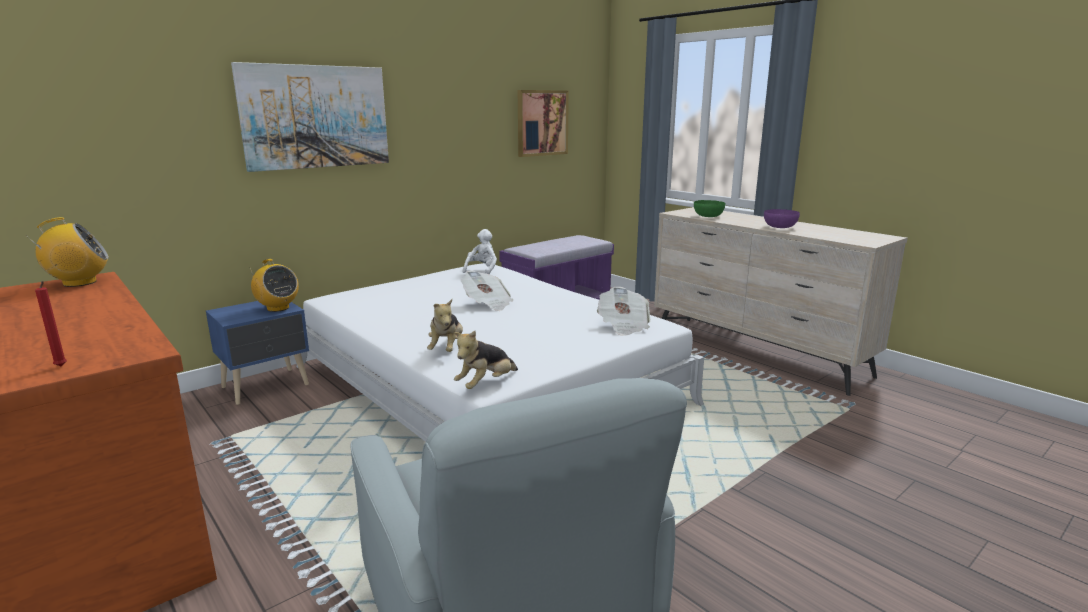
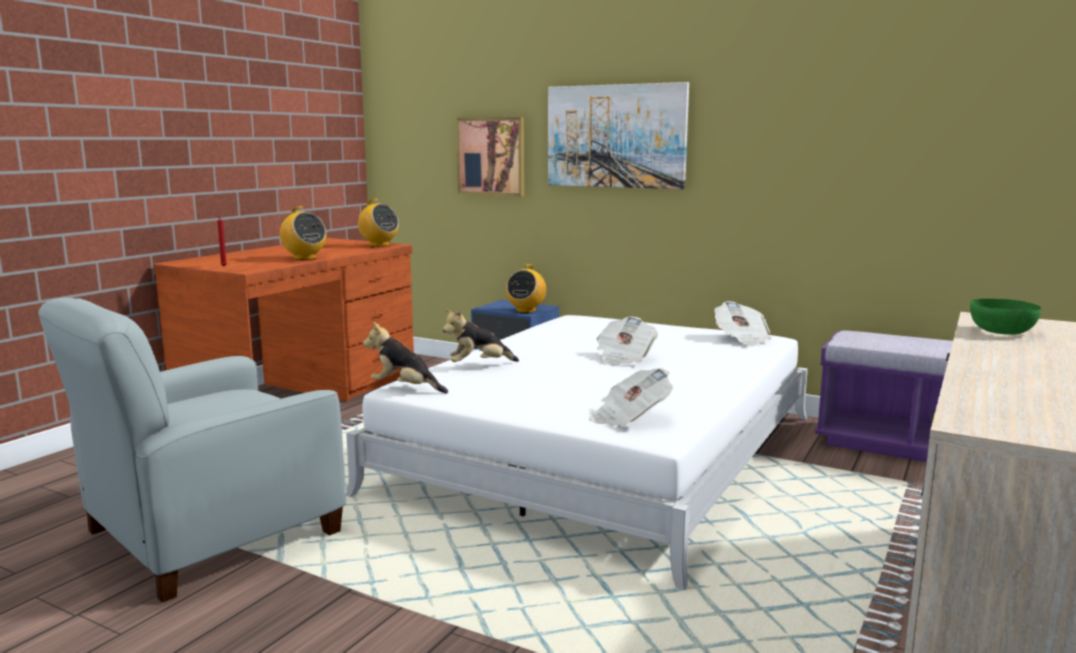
camera: 70 degrees right, 5 degrees down
(104, 320) = (304, 258): none -> radio
(482, 270) = (741, 339): white plush toy -> newspaper
(542, 123) = (954, 150): picture -> picture (491, 156)
(780, 227) = (1005, 369): purple bowl -> none

